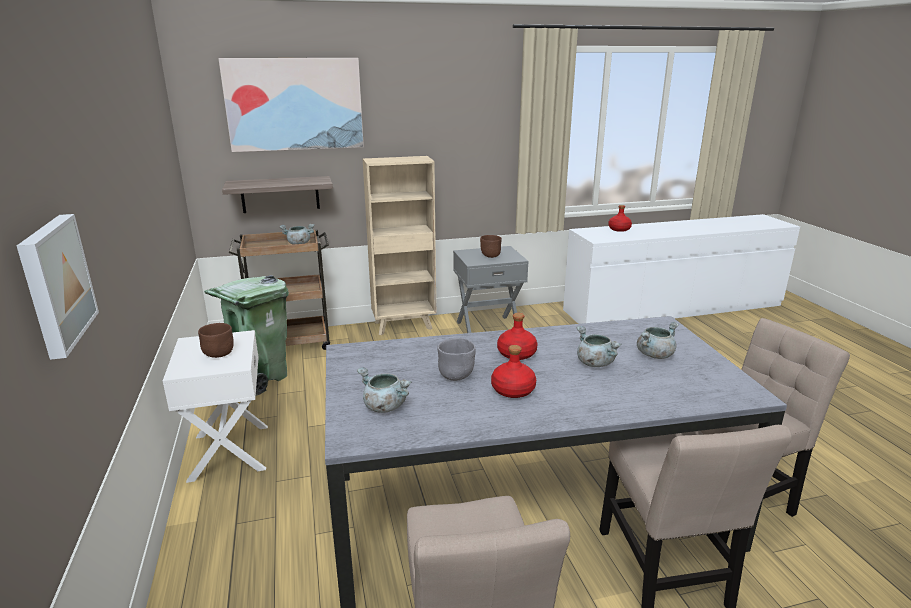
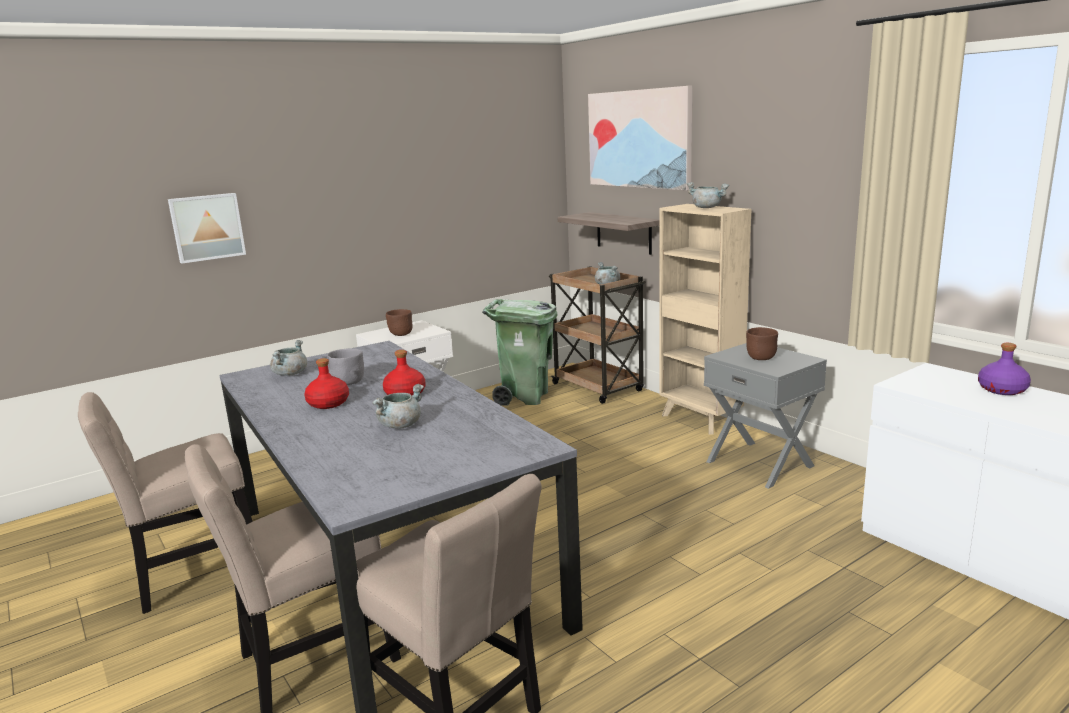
camera: 70 degrees right, 5 degrees down
(619, 229) = (1001, 390): red bottle -> purple bottle
(654, 354) = (438, 449): grey cooking pot -> grey cooking pot (707, 208)

